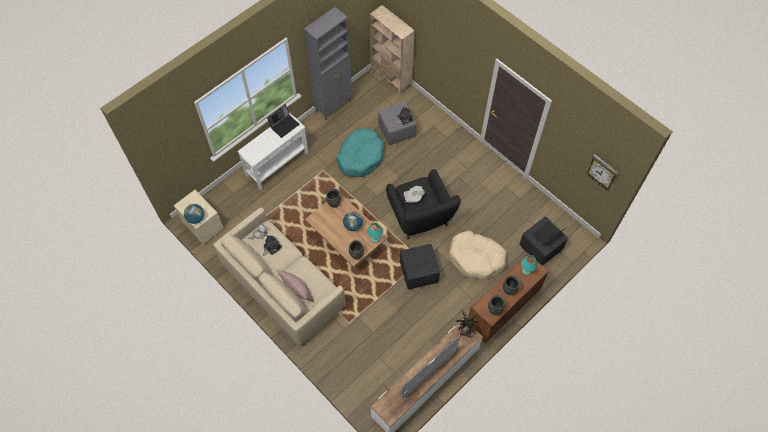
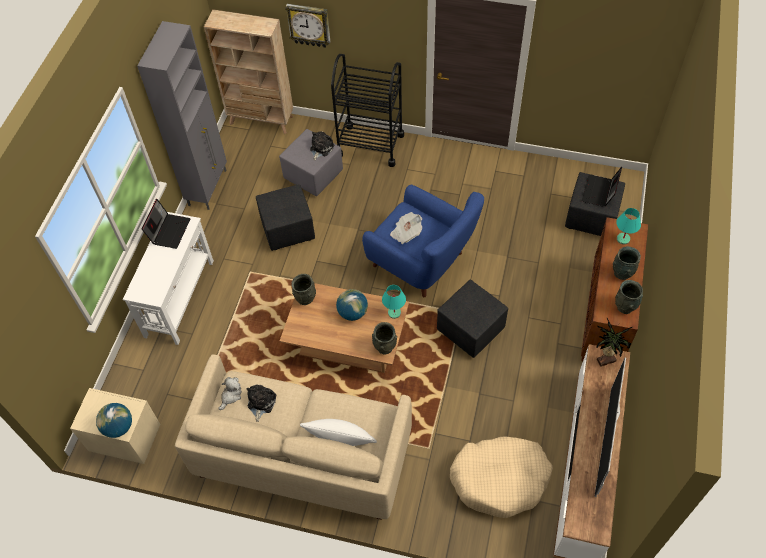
camera: 30 degrees left, 5 degrees down
(297, 289) = (340, 439): pink pillow -> white pillow
(360, 157) = (288, 230): turquoise dog bed -> black ottoman
(420, 218) = (422, 263): black armchair -> blue armchair
(443, 129) = (370, 145): none -> black cart
(476, 258) = (527, 272): beige dog bed -> beige dog bed (500, 479)
(603, 172) = (640, 65): wall clock -> wall clock (309, 25)

